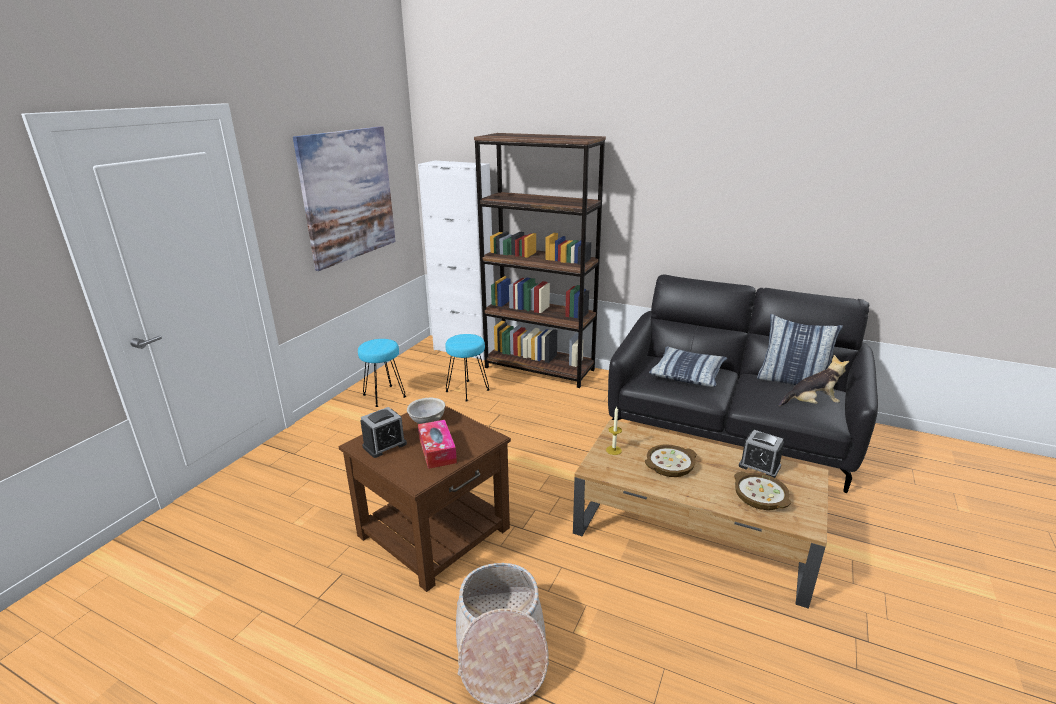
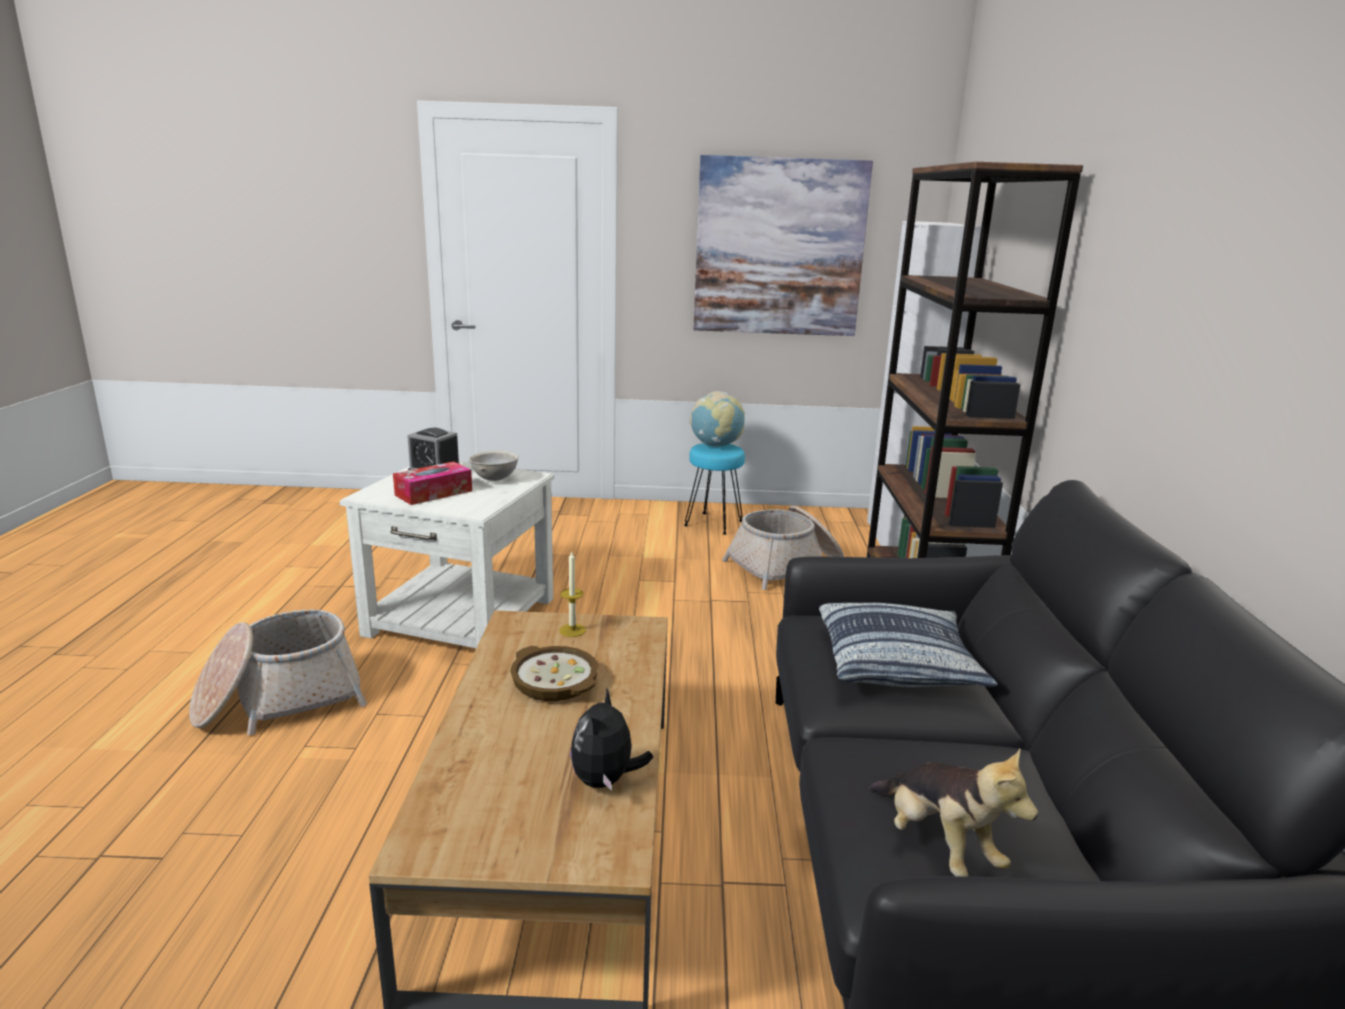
camera: 65 degrees right, 5 degrees down
(373, 344) = (716, 445): none -> globe
(434, 532) = (460, 617): brown side table -> white side table
(468, 390) = (786, 567): turquoise stool -> basket
(759, 466) = (605, 781): alarm clock -> plush toy
(760, 496) = (497, 784): bowl -> none
(792, 381) = (1042, 814): pillow -> none

